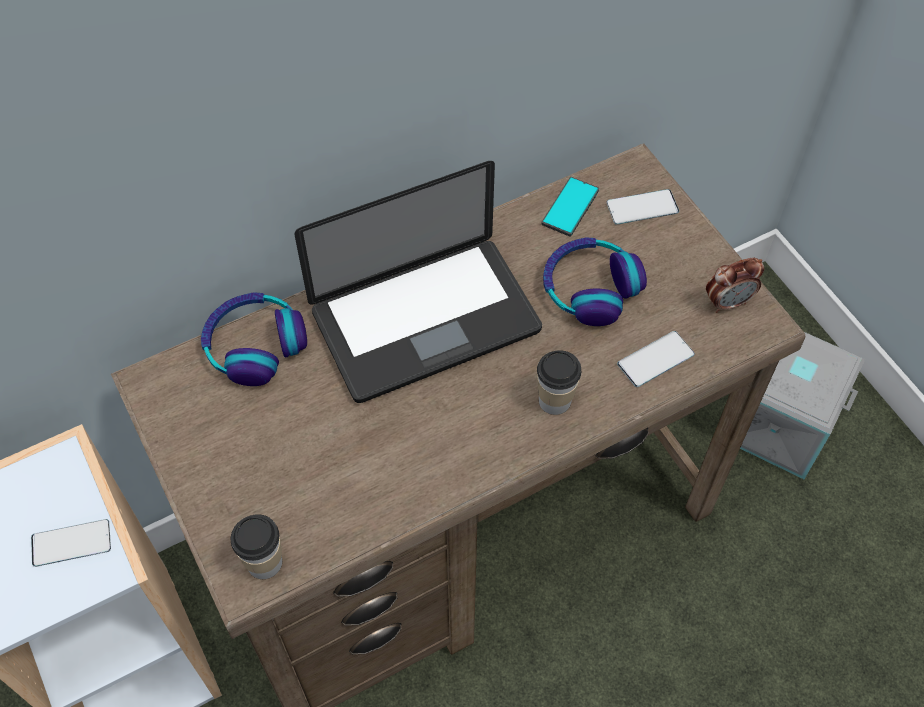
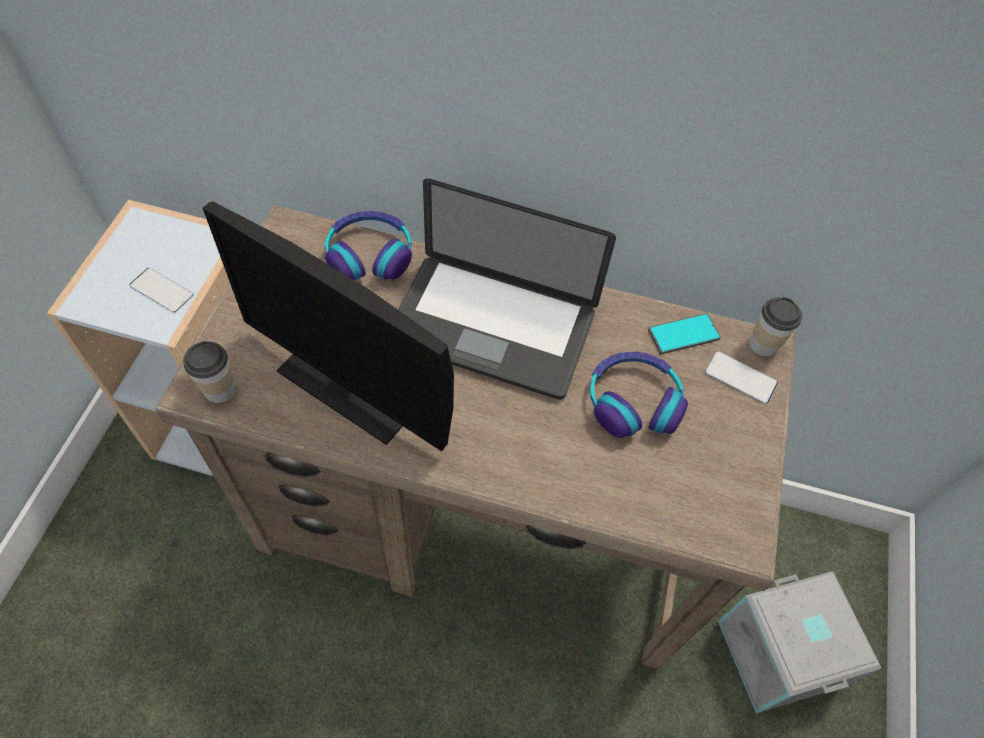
camera: 40 degrees right, 0 degrees up
(369, 461) = (351, 385): none -> monitor
(554, 401) = (517, 455): cup -> cup (763, 345)
(655, 359) = (625, 492): phone -> none
(728, 302) = (732, 501): alarm clock -> none

